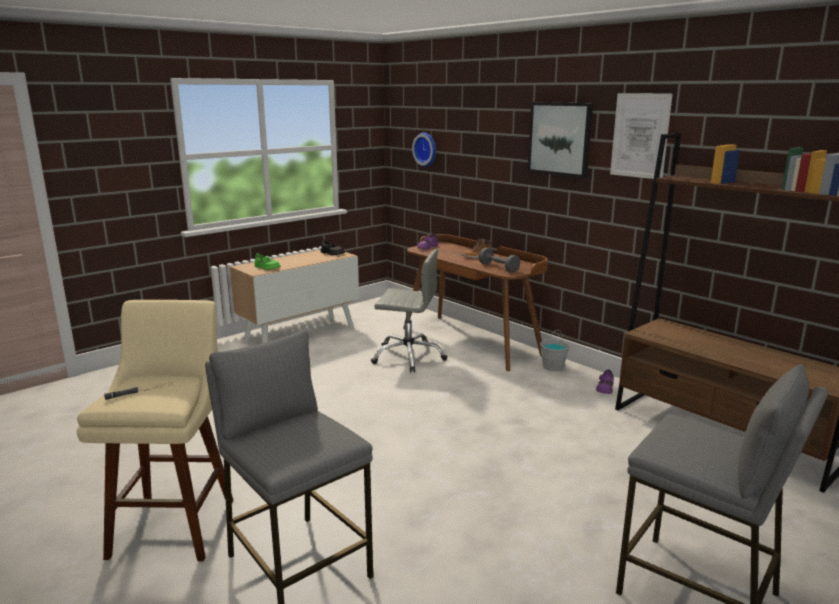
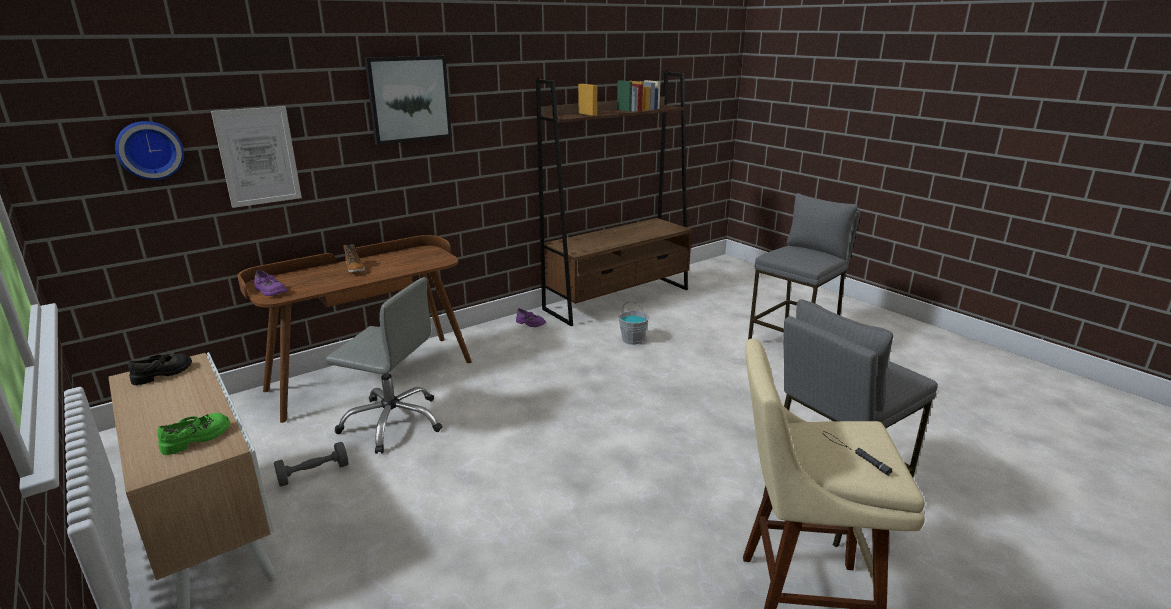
camera: 85 degrees left, 5 degrees up
(408, 357) = (393, 422): grey office chair -> grey office chair turned 90 degrees clockwise
(498, 268) = (417, 263): grey dumbbell -> grey dumbbell (313, 474)
(553, 366) = (473, 338): grey bucket -> grey bucket (633, 339)
(640, 135) = (496, 85): picture -> picture (258, 156)

